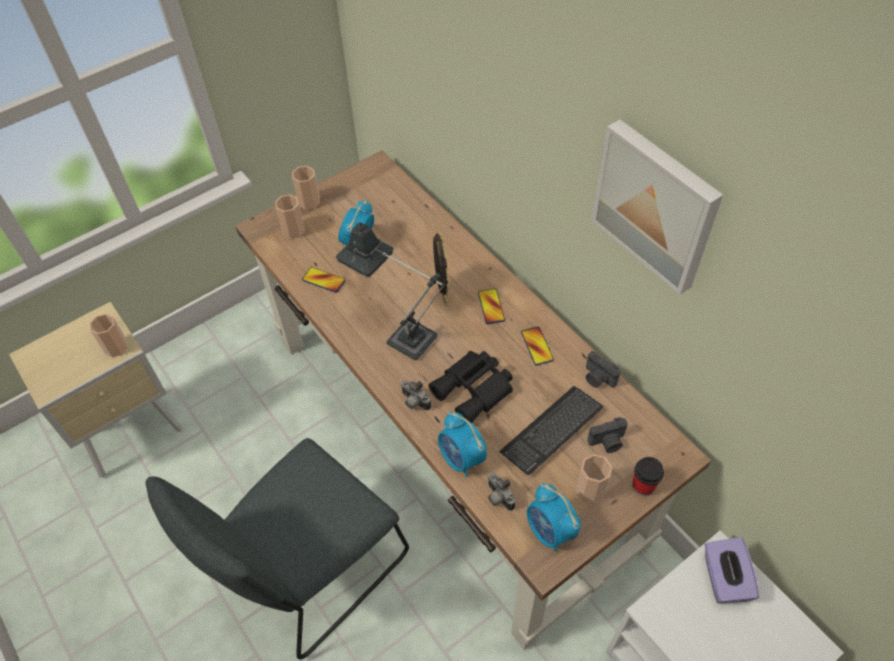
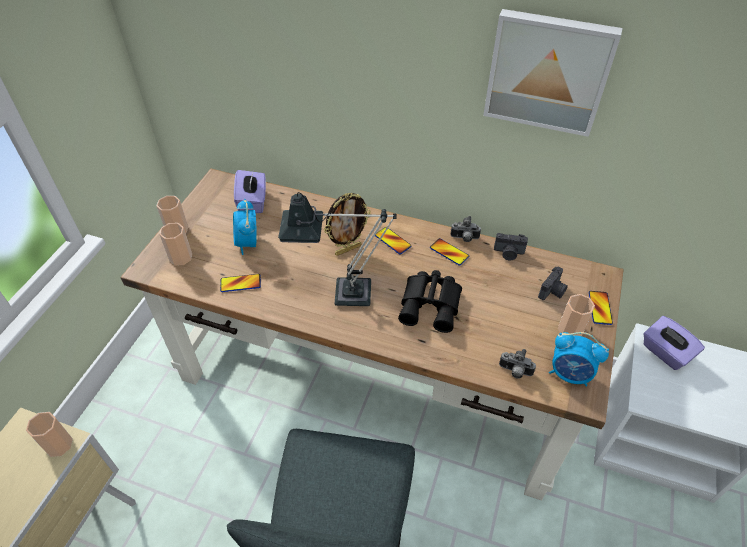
camera: 35 degrees left, 5 degrees down
(393, 203) = (253, 202): none -> purple tissue box
(414, 402) = (393, 338): camera -> camera (464, 238)
(442, 294) = (348, 249): picture frame -> picture frame turned 105 degrees clockwise
(461, 458) = (465, 359): alarm clock -> none
(551, 430) = (509, 304): keyboard -> none
(643, 486) = (599, 308): cup -> phone

